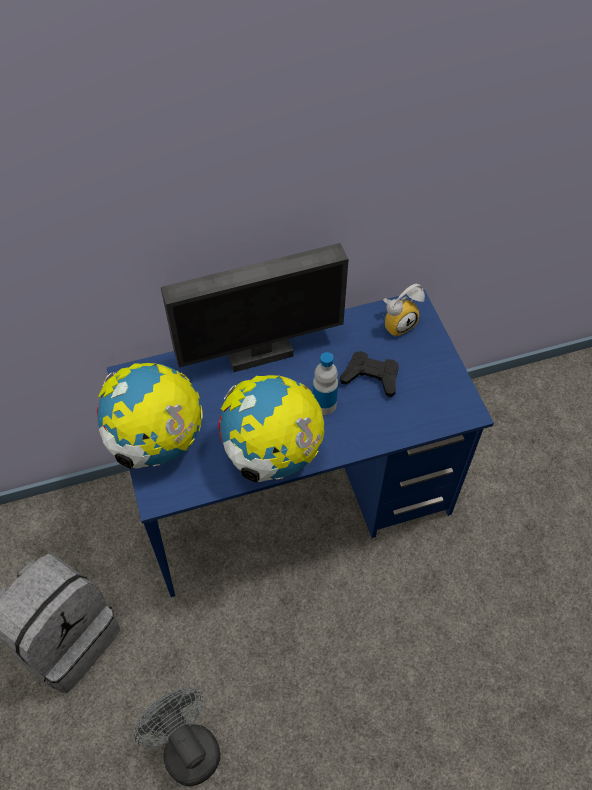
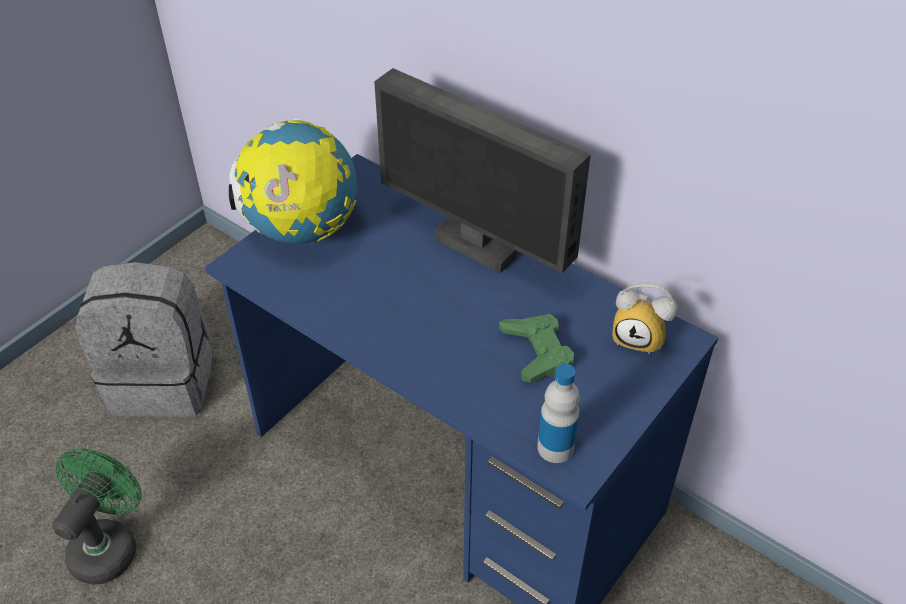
camera: 55 degrees right, 10 degrees down
(186, 747) = (109, 544): grey fan -> green fan
(272, 454) = (359, 321): globe -> none
(324, 404) = (461, 330): bottle -> bottle (555, 447)
(371, 377) = (537, 352): black game controller -> green game controller

